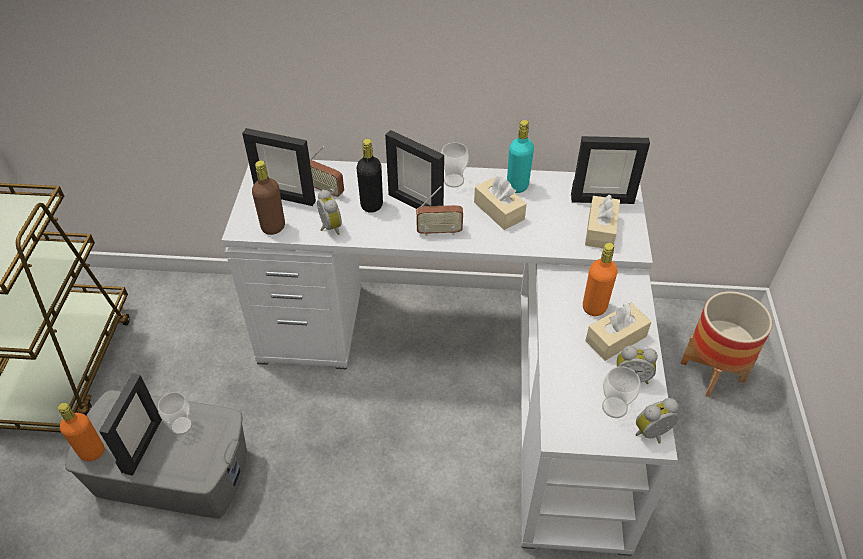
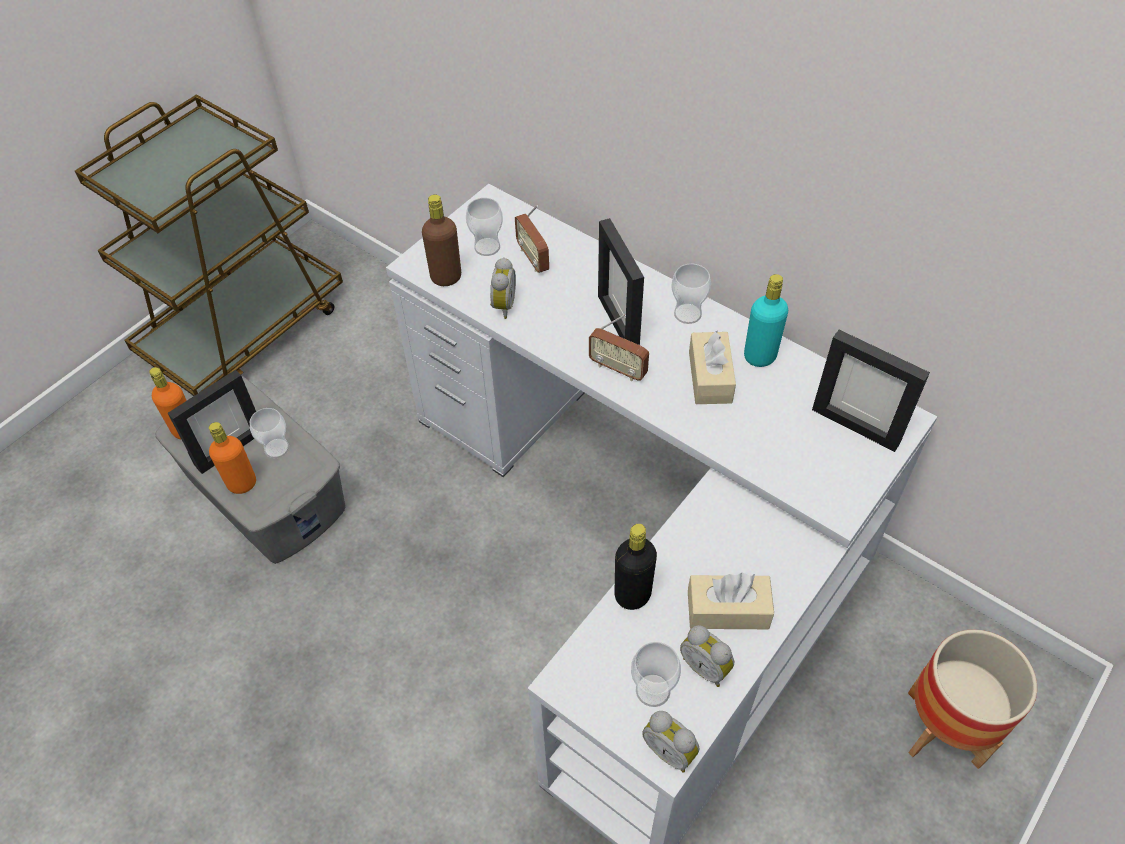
camera: 35 degrees right, 5 degrees up
(286, 196) = (487, 247): picture frame -> cup
(371, 205) = (569, 300): black bottle -> black bottle (632, 595)
(594, 307) = (735, 557): orange bottle -> orange bottle (242, 484)
(600, 230) = (817, 464): beige tissue box -> none
(653, 434) = (670, 750): alarm clock -> alarm clock turned 150 degrees counterclockwise

